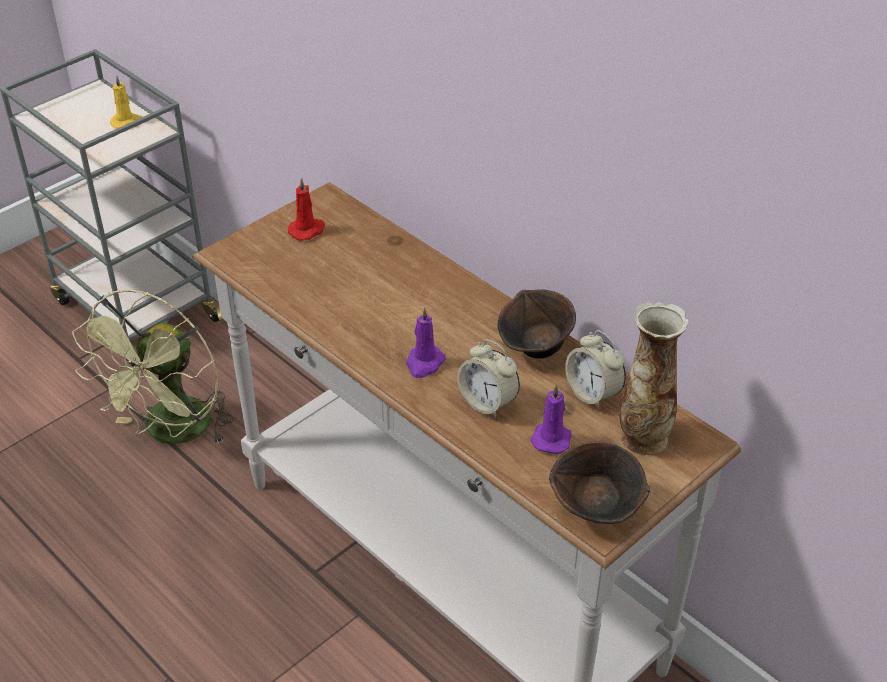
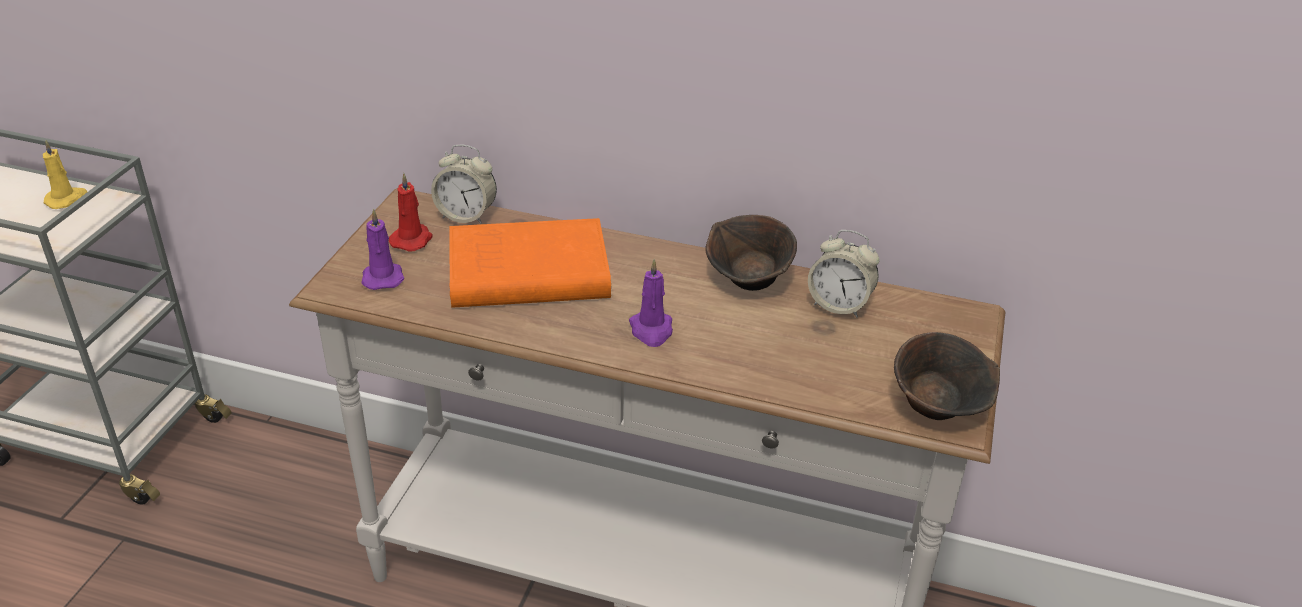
camera: 30 degrees left, 5 degrees down
(172, 433) = (236, 560): green fan -> none
(366, 284) = (523, 273): none -> orange book
(487, 403) = (748, 347): alarm clock -> alarm clock (466, 216)
(552, 438) = (838, 358): purple candle -> purple candle (382, 277)
(643, 437) = (919, 328): vase -> none

